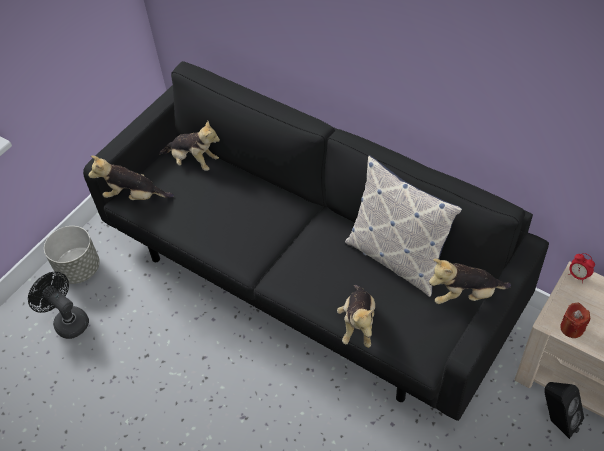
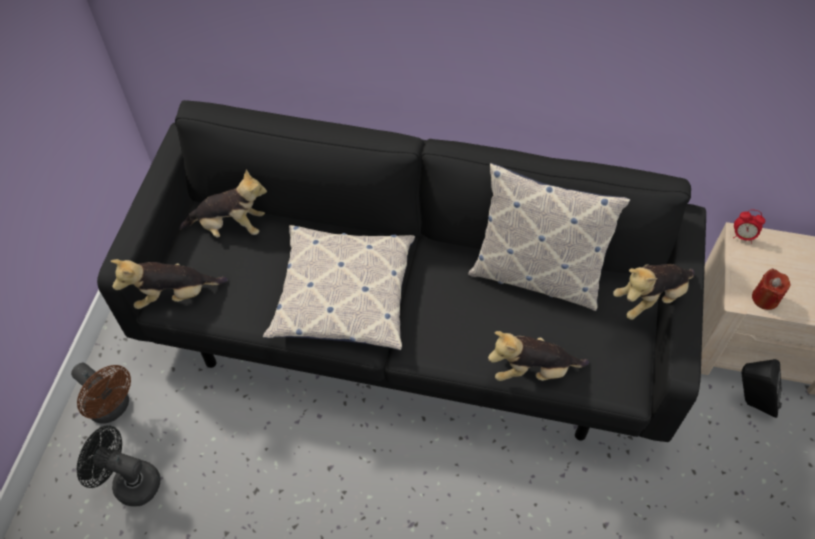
camera: 25 degrees left, 5 degrees up
(79, 268) = (113, 408): grey planter -> brown fan
(247, 229) = (343, 294): none -> pillow
(358, 324) = (532, 370): plush toy -> plush toy turned 105 degrees clockwise

